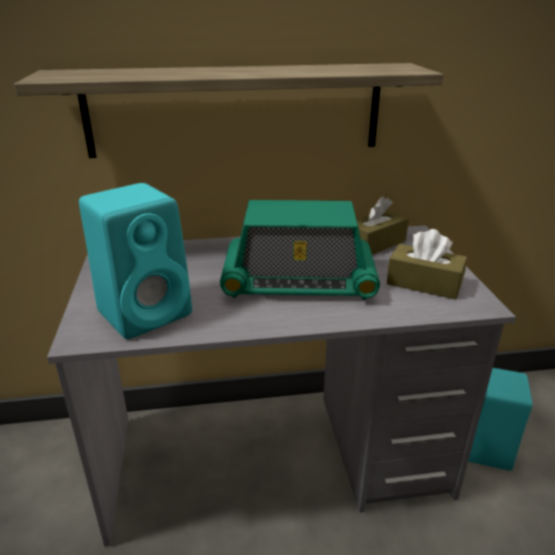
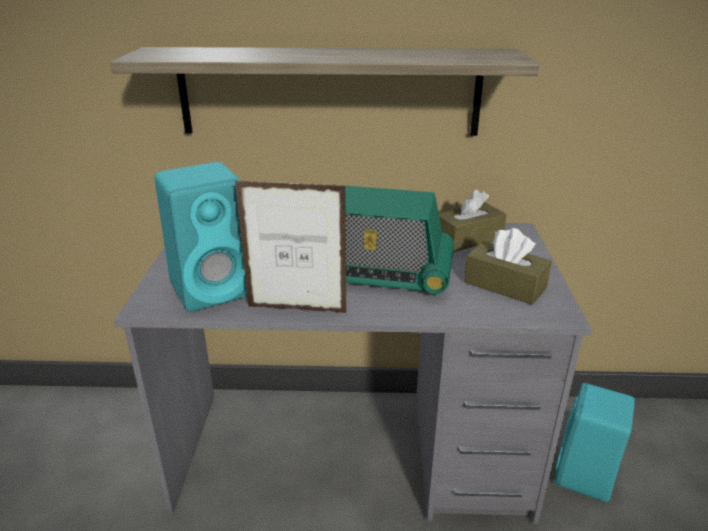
camera: 10 degrees right, 0 degrees up
(237, 326) = (297, 309): none -> picture frame

